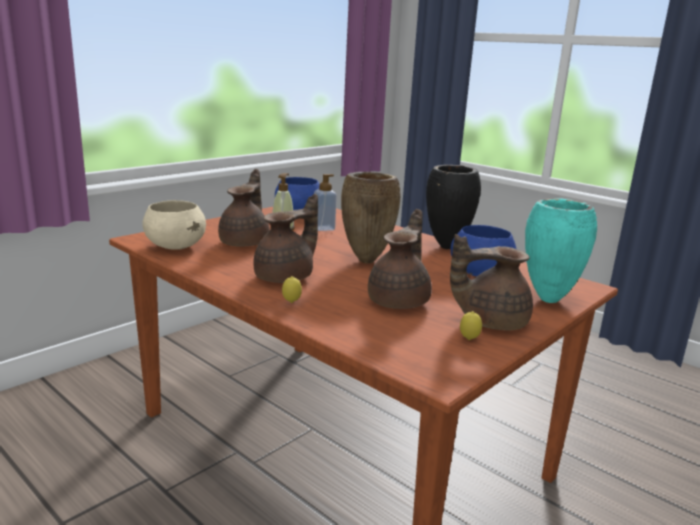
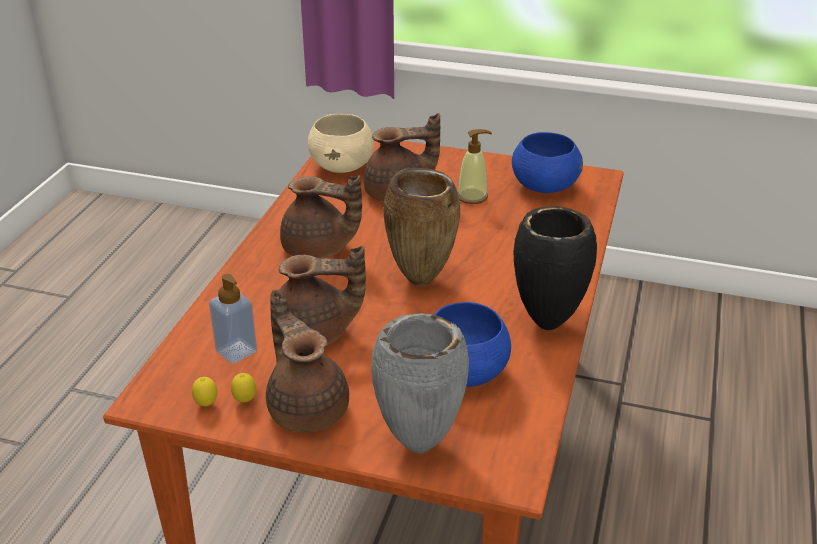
camera: 65 degrees right, 15 degrees up
(291, 302) = (255, 273): lemon -> lemon (206, 405)
(324, 228) = (510, 219): soap dispenser -> soap dispenser (236, 351)
(547, 299) = (419, 443): turquoise vase -> grey vase

